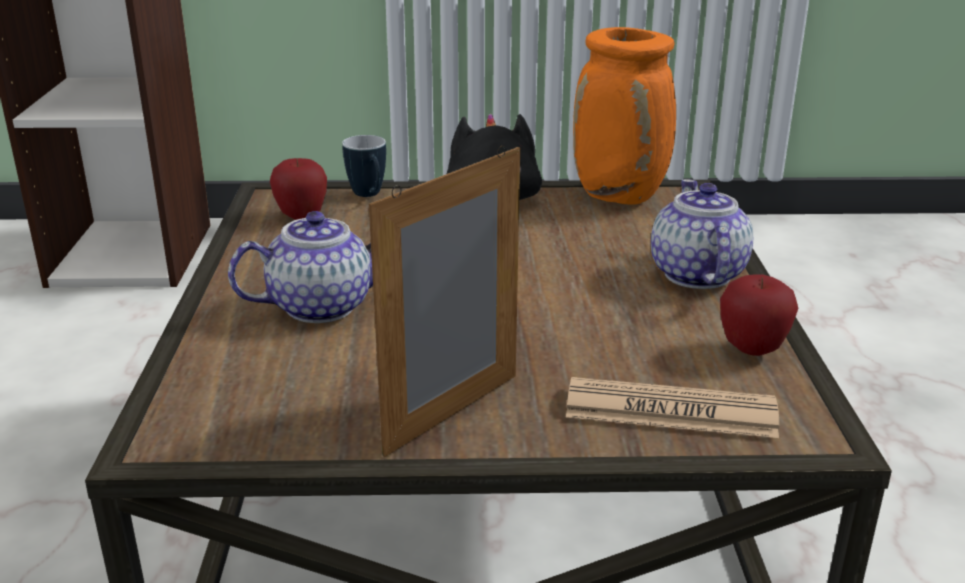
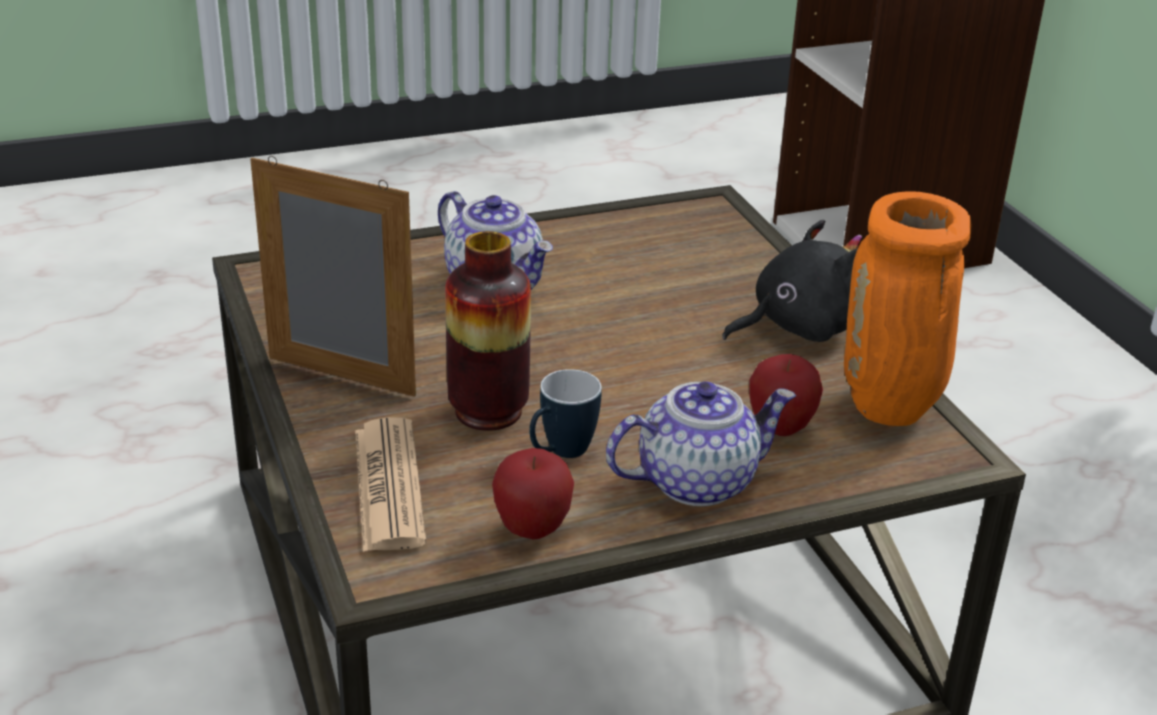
camera: 70 degrees right, 5 degrees up
(301, 217) = (672, 232): apple -> apple (780, 428)
(369, 196) = (751, 254): mug -> mug (560, 454)
(557, 344) = (488, 411): none -> vase

